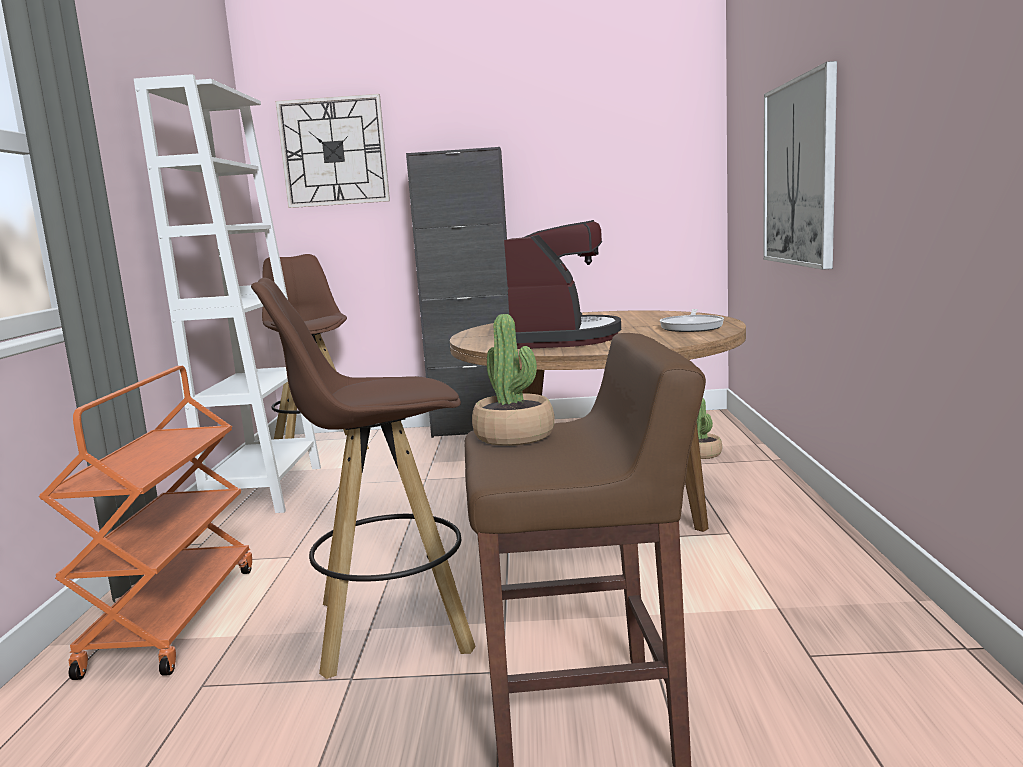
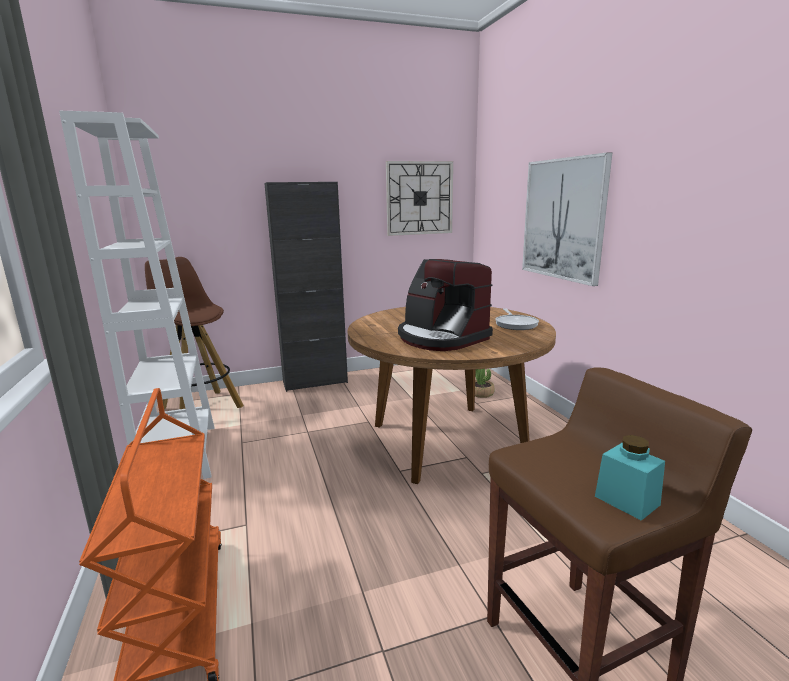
camera: 20 degrees left, 5 degrees up
(334, 152) = (199, 175): wall clock -> wall clock (419, 198)
(390, 627) = (378, 587): brown stool -> none
(514, 436) = (545, 460): potted plant -> none
(551, 465) = (627, 500): none -> turquoise jar
(562, 338) = (441, 338): coffee machine -> coffee machine turned 150 degrees clockwise

